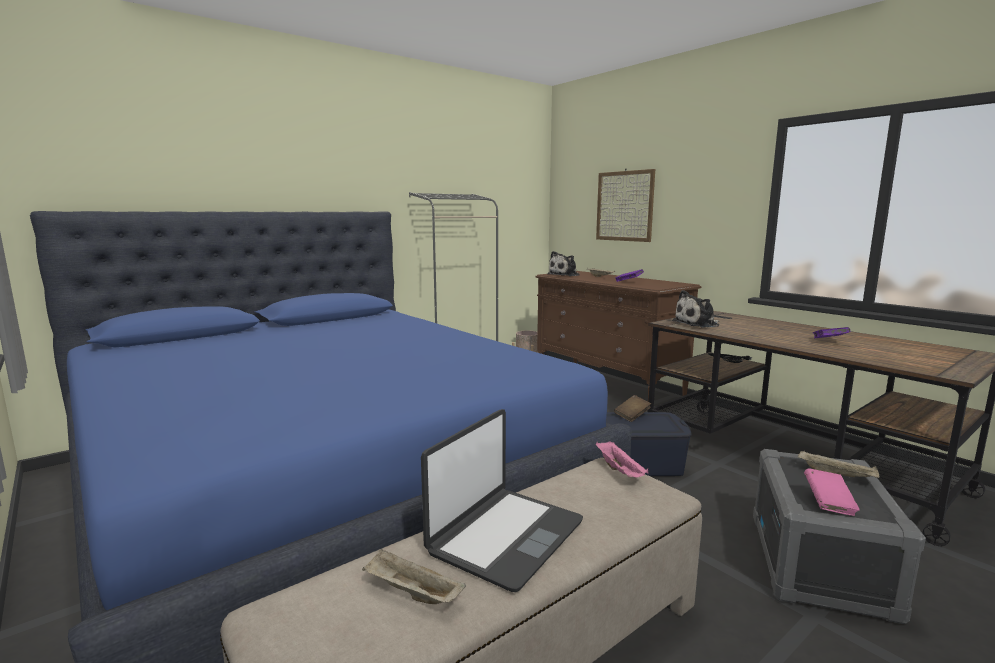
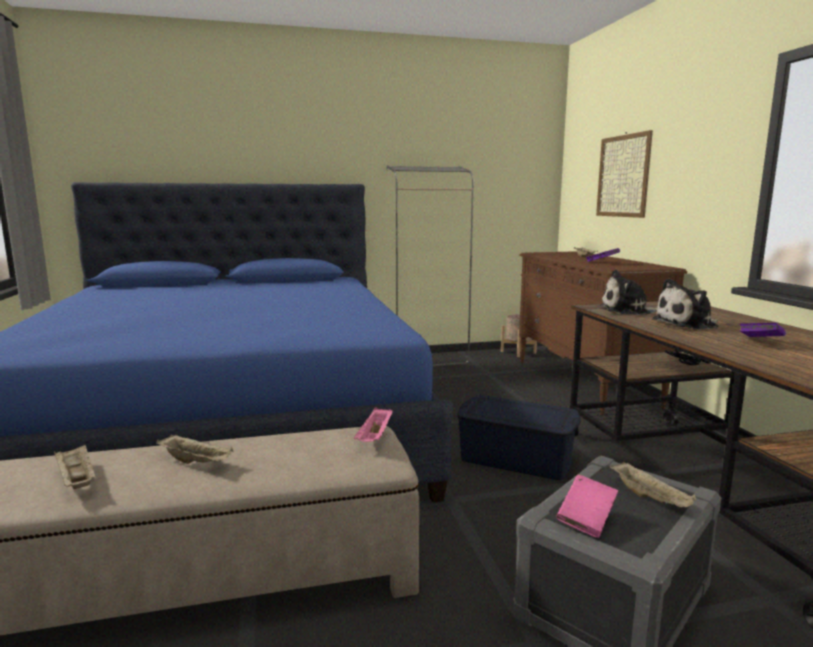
camera: 25 degrees right, 0 degrees up
(505, 536) = (197, 462): laptop -> beige tray
(565, 275) = (550, 254): plush toy -> plush toy (688, 324)
(632, 416) = (526, 406): brown book -> none

